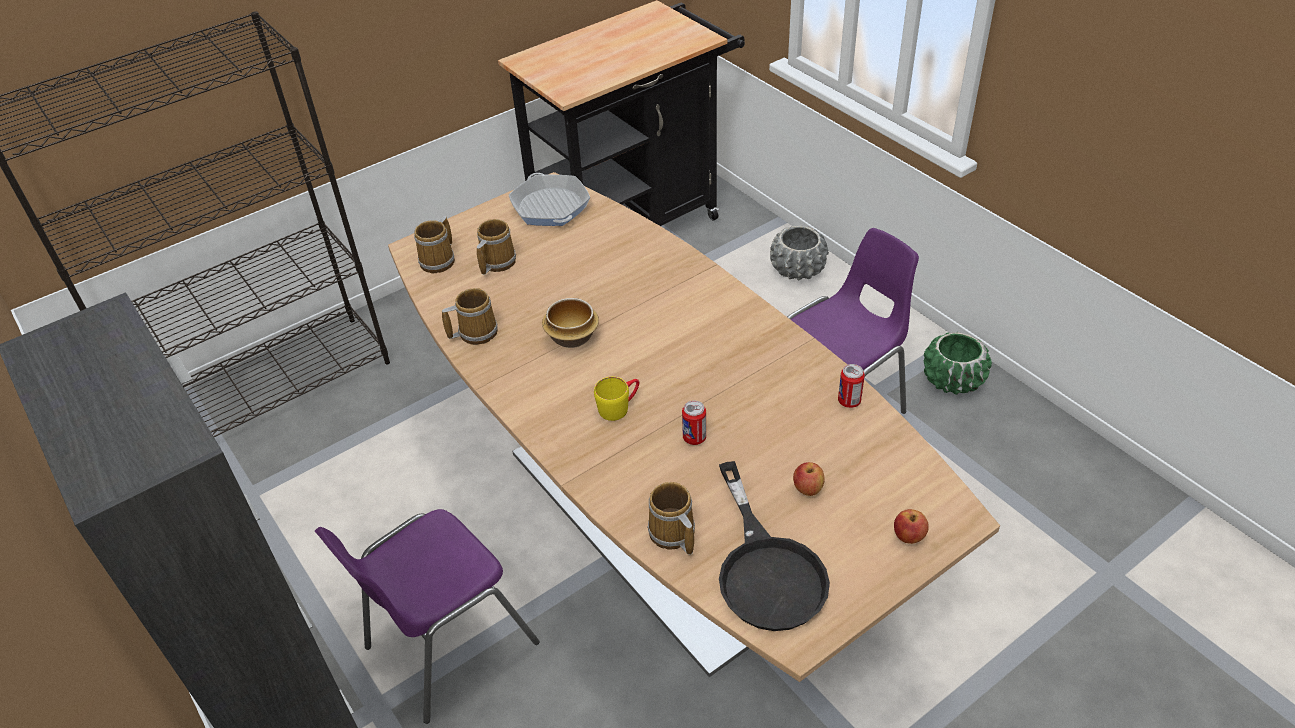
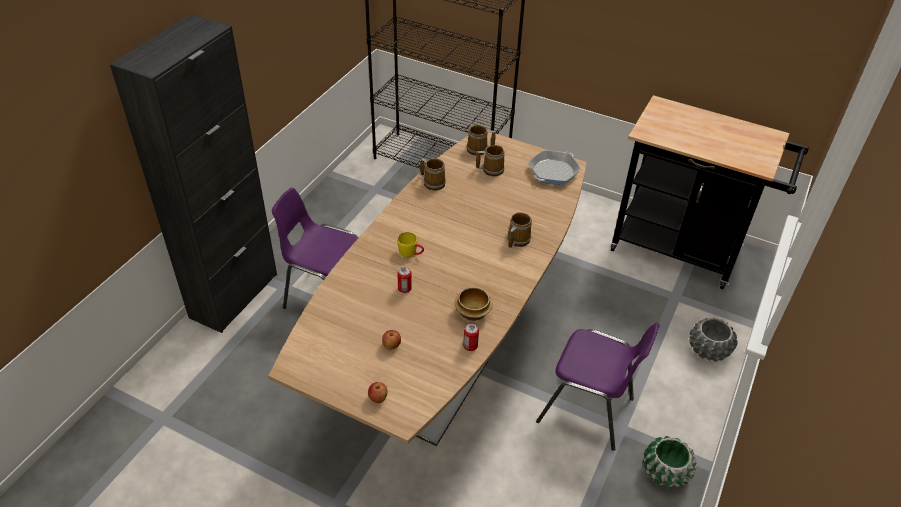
camera: 60 degrees right, 0 degrees up
(571, 337) = (452, 217): bowl -> bowl (472, 312)
(672, 534) = (334, 301): mug -> mug (517, 239)
(766, 569) = (328, 344): black frying pan -> none

